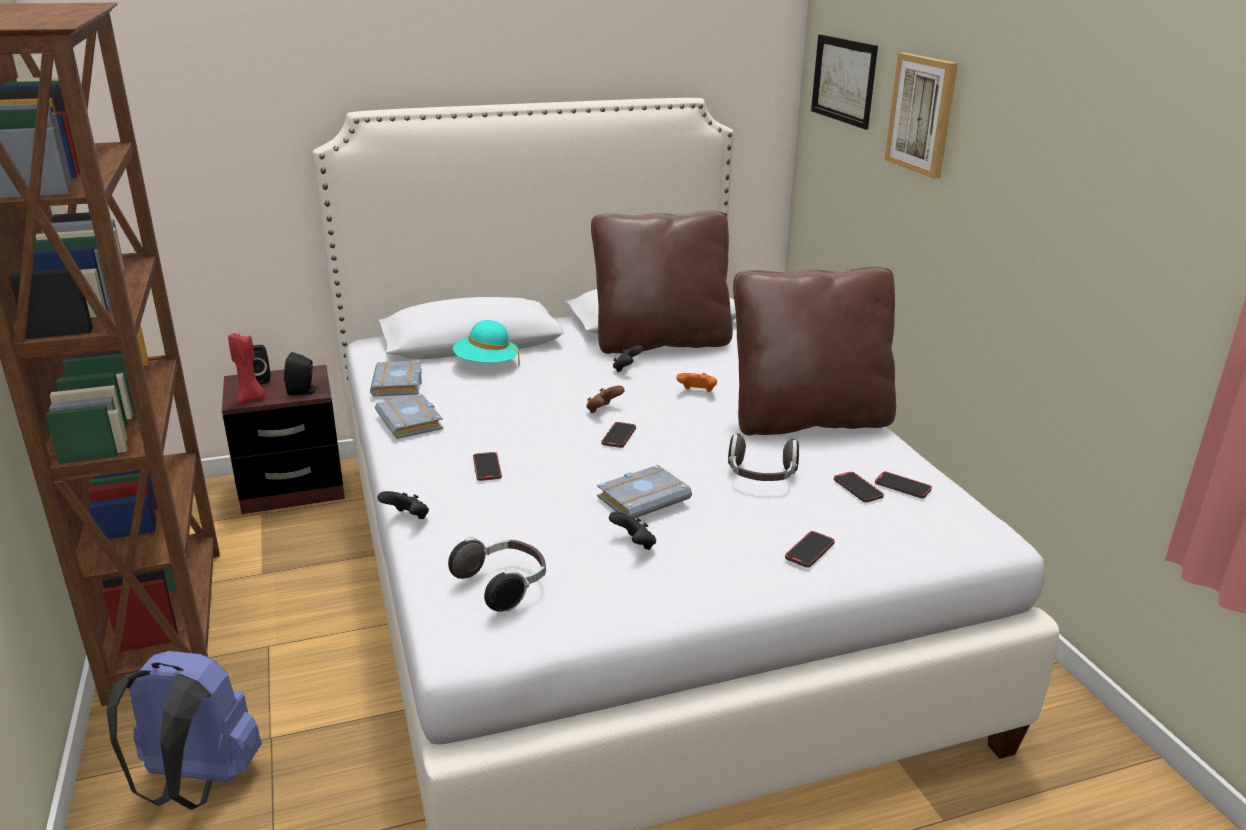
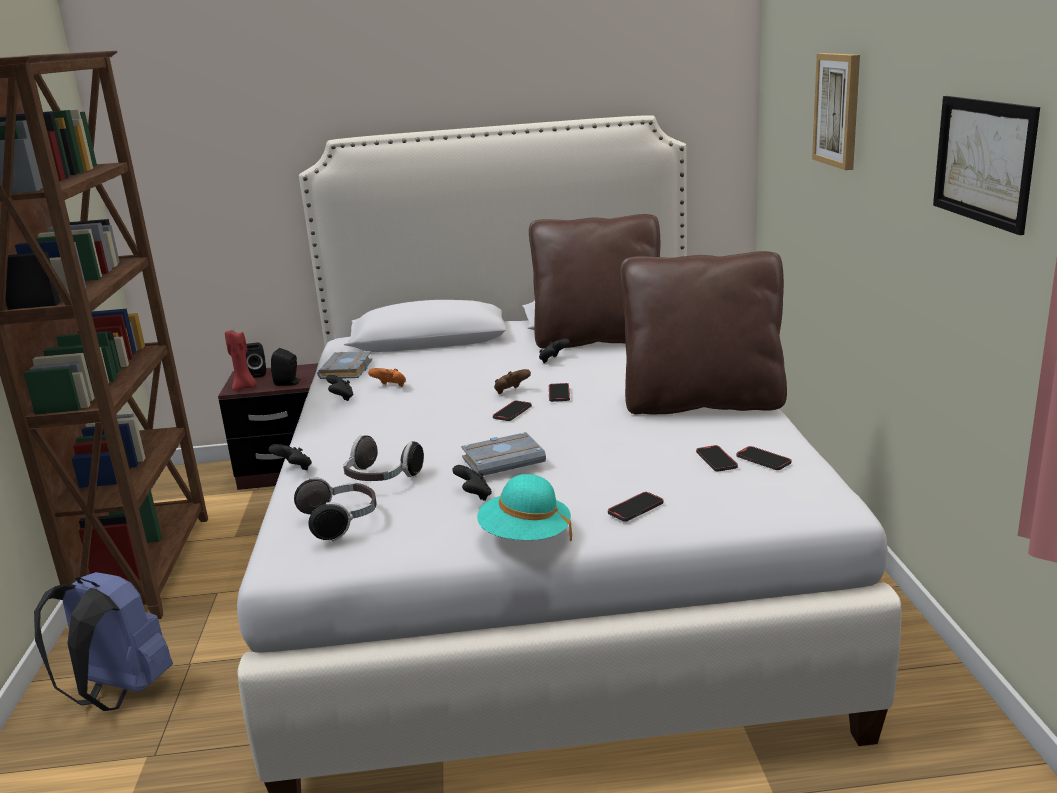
camera: 15 degrees right, 5 degrees down
(412, 422) = (341, 398): grey book -> black game controller
(486, 365) = (430, 356): turquoise hat -> turquoise hat (525, 537)
(487, 468) = (382, 434): phone -> phone (559, 394)
(697, 393) = (607, 380): orange game controller -> orange game controller (390, 387)
(761, 477) = (627, 448): headphones -> headphones (381, 479)
(843, 80) = (785, 89): picture -> picture (983, 161)

